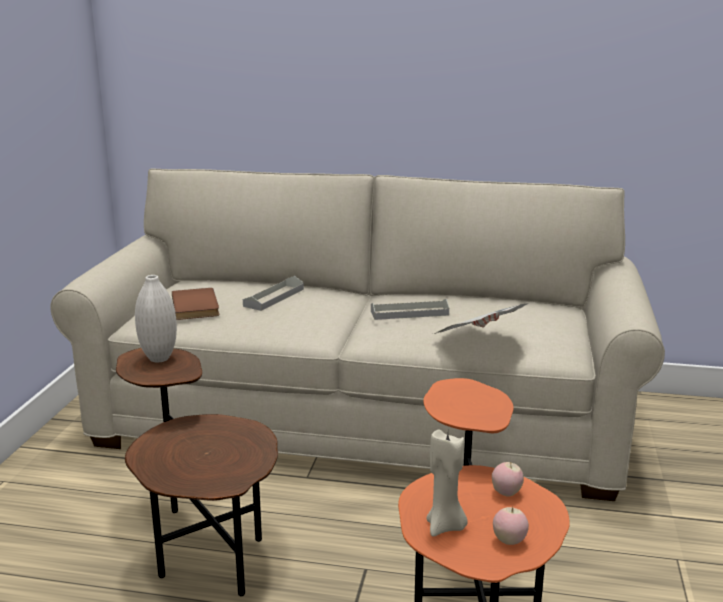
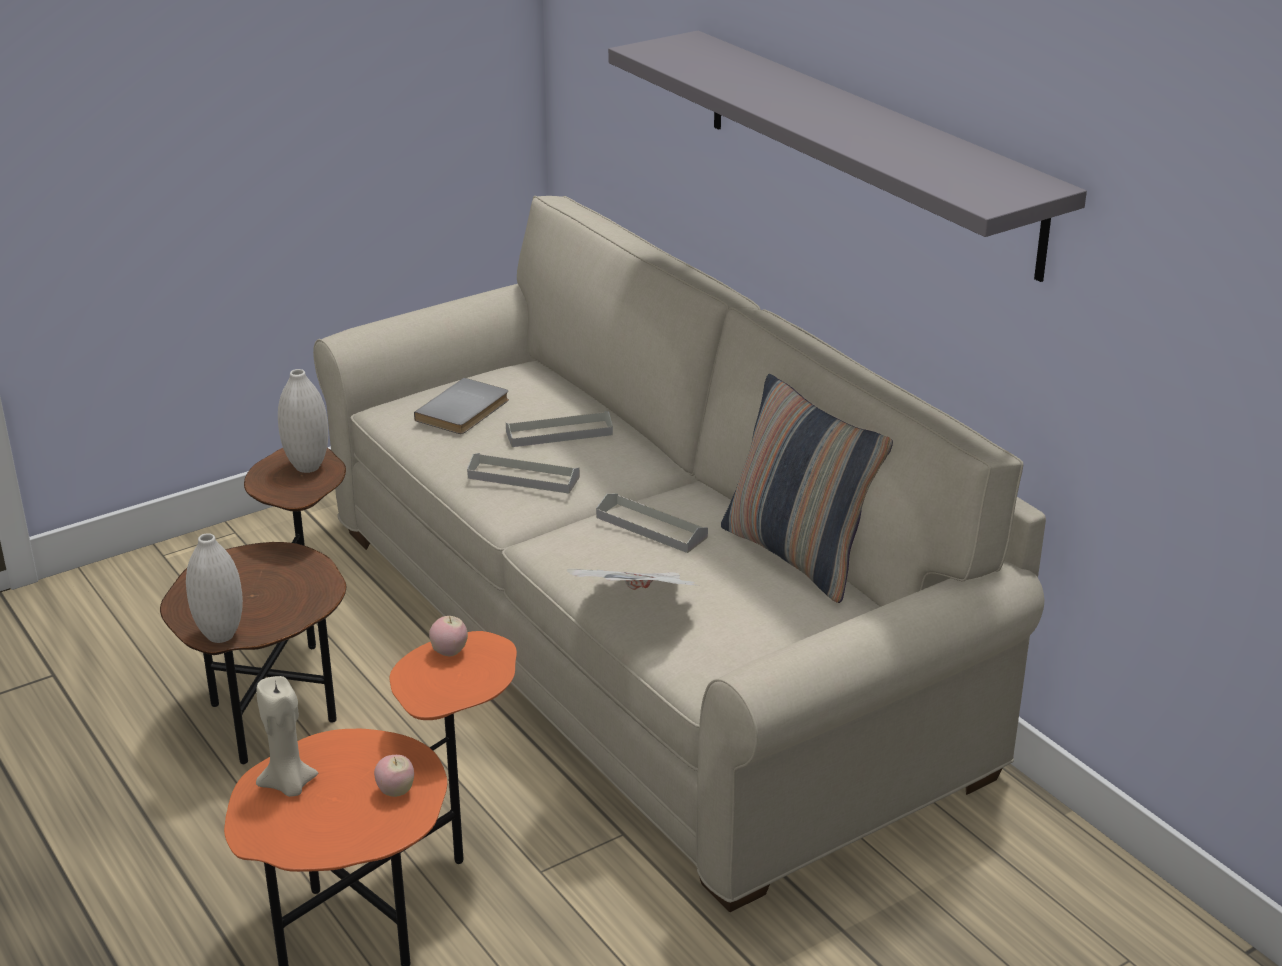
camera: 45 degrees right, 10 degrees up
(197, 306) = (465, 410): brown book -> grey book
(231, 481) = (220, 635): none -> white vase
(297, 319) = (523, 477): none -> grey tray
(446, 54) = (866, 149): none -> grey shelf
(494, 298) = (798, 556): none -> pillow
(509, 541) = (307, 833): apple -> apple (449, 652)

